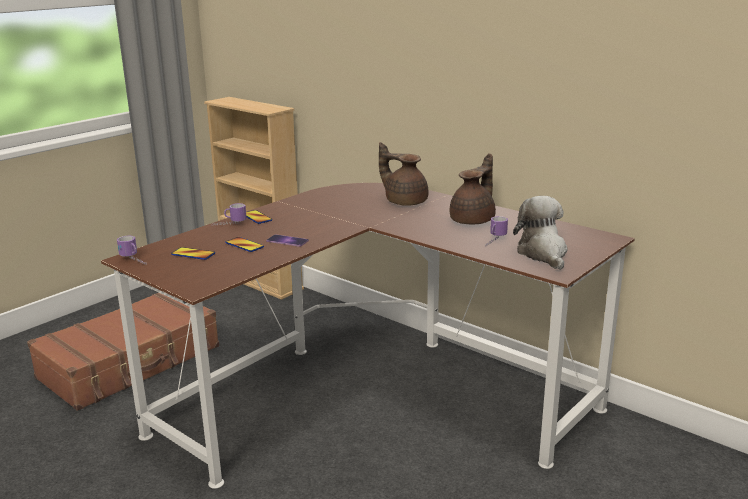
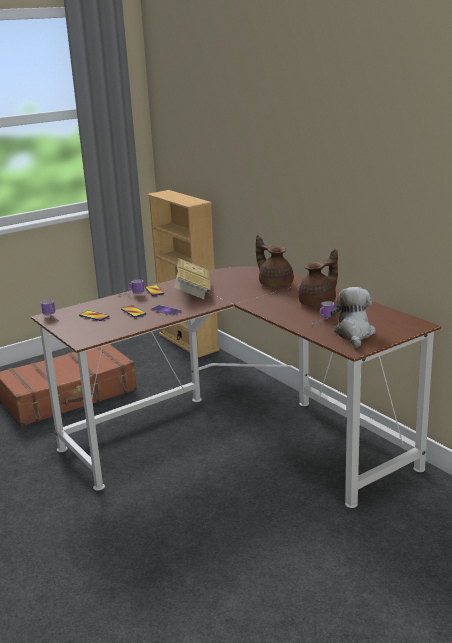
camera: 15 degrees right, 0 degrees up
(307, 215) = (192, 291): none -> book

